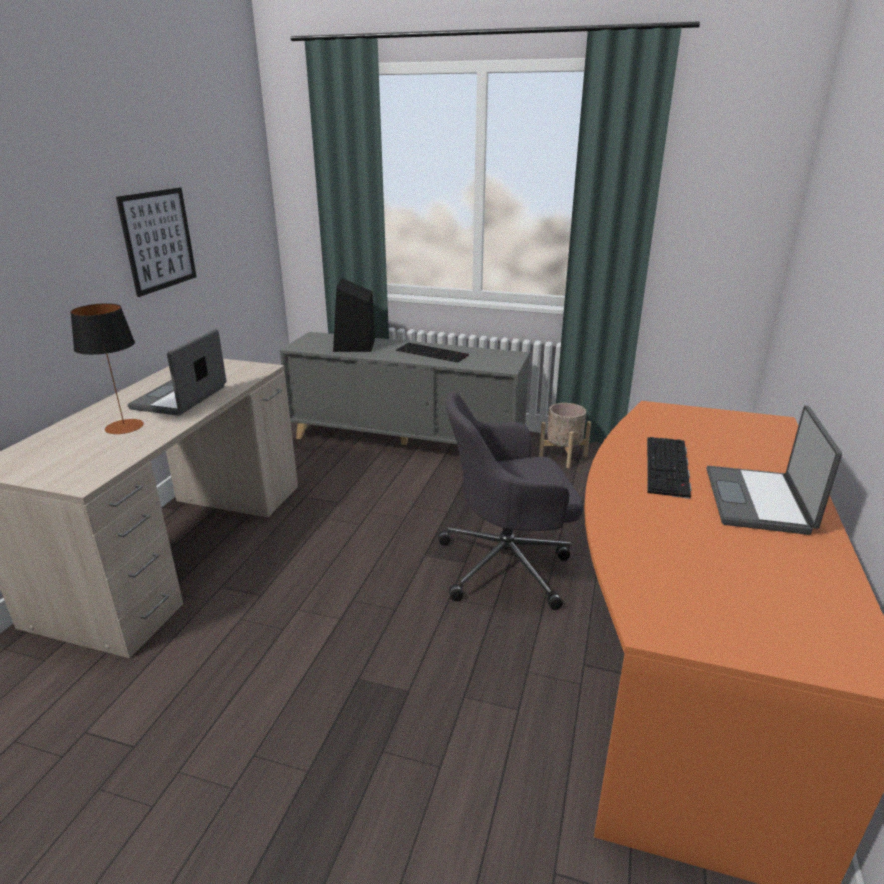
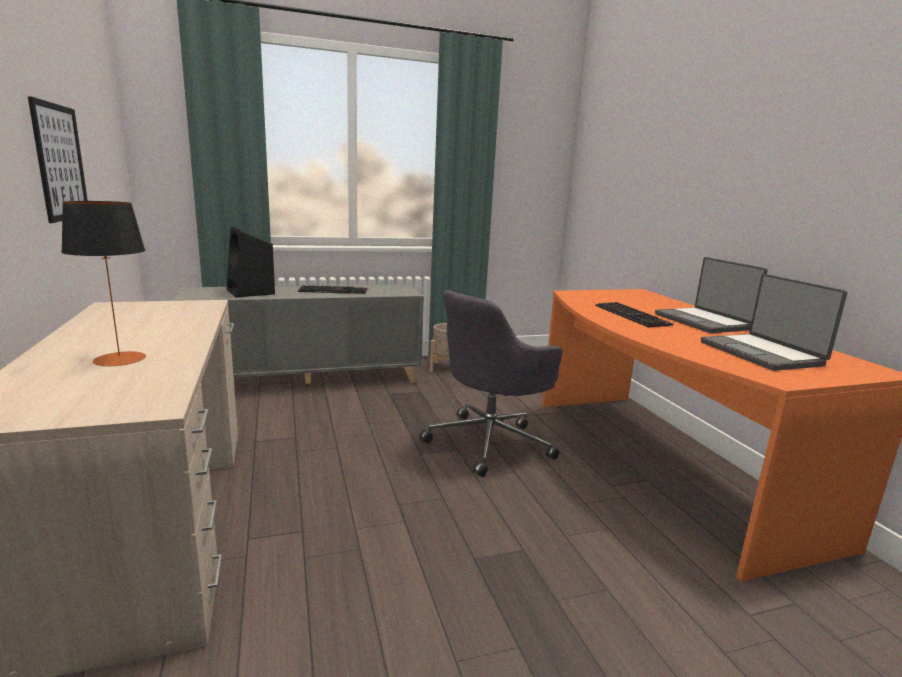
camera: 35 degrees left, 10 degrees down
(181, 398) = (152, 331): laptop -> laptop (762, 353)

